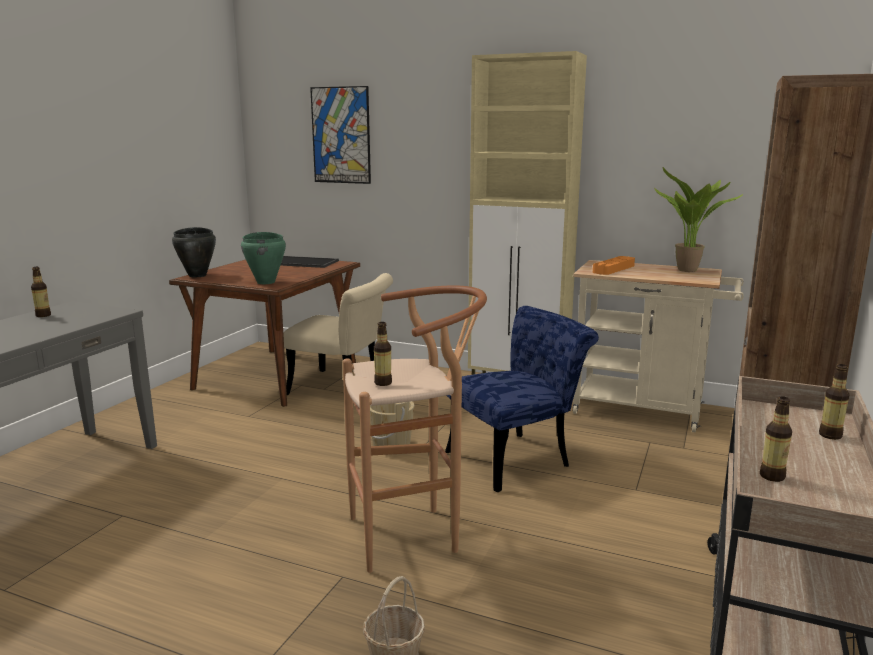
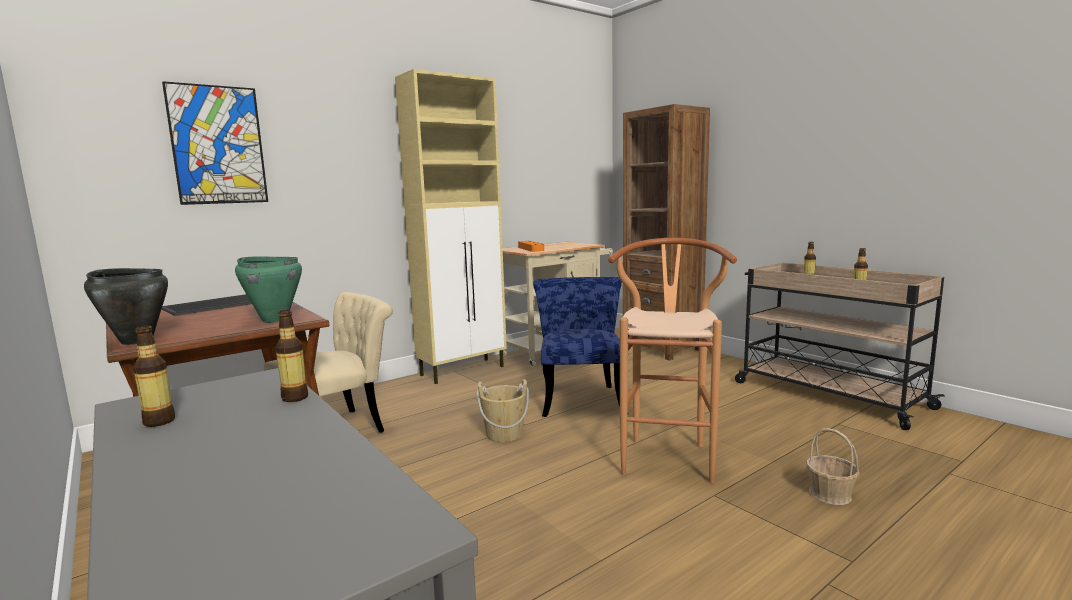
camera: 60 degrees left, 5 degrees down
(383, 383) = (673, 322): bottle -> bottle (295, 398)
(688, 271) = (563, 244): potted plant -> none

